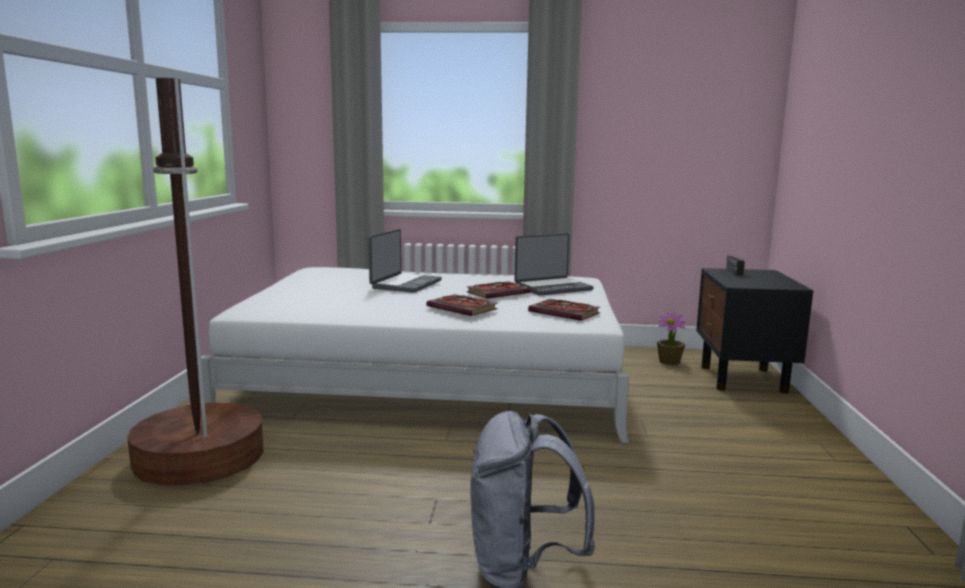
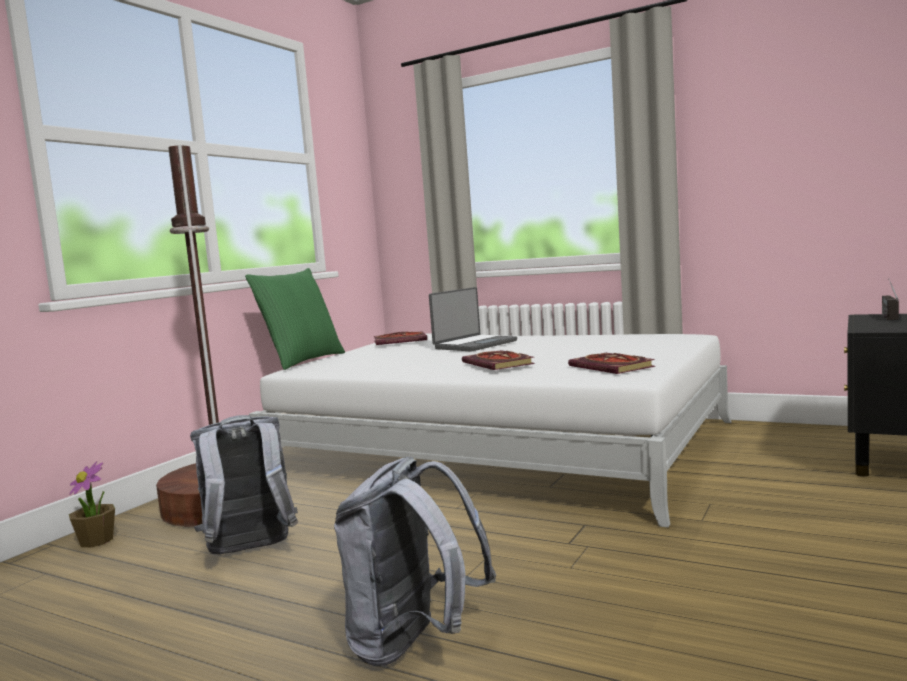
camera: 25 degrees right, 5 degrees down
(236, 300) = (302, 361): none -> green pillow
(283, 504) = (250, 551): none -> grey backpack
(498, 292) = (562, 349): book -> book (401, 341)
(552, 288) = (637, 344): laptop -> none
(669, 362) = (812, 440): potted plant -> potted plant (96, 541)

